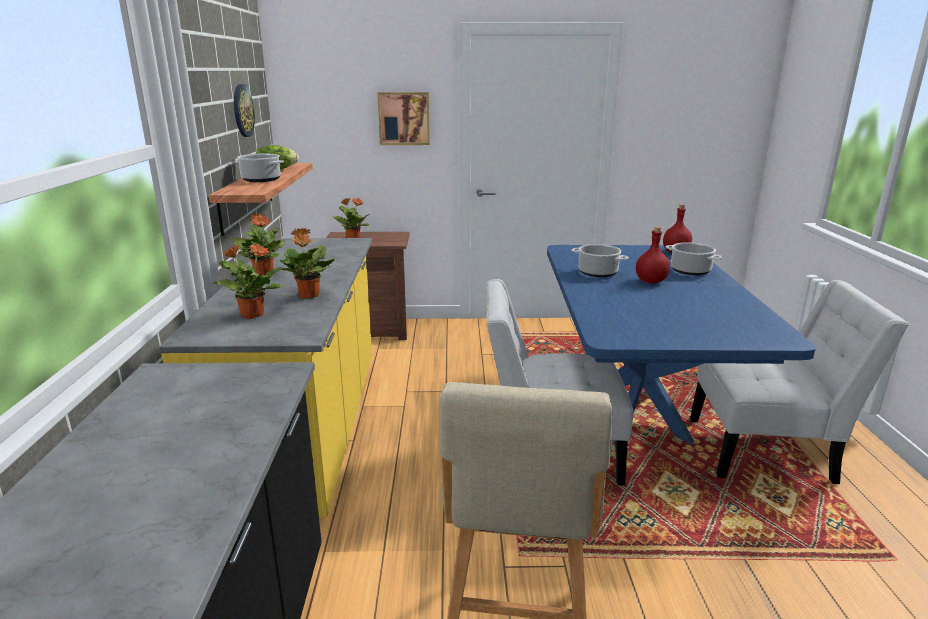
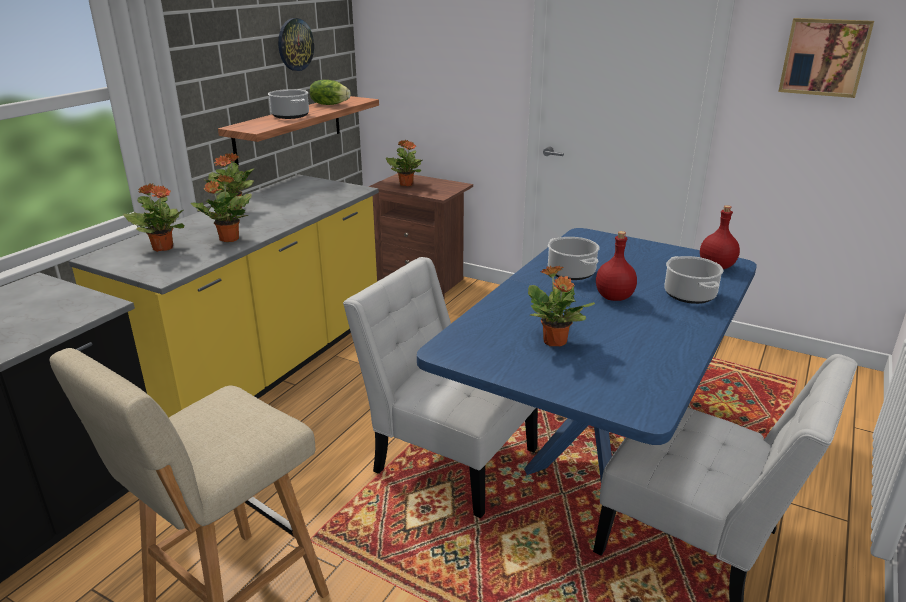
camera: 30 degrees right, 5 degrees up
(404, 118) = (475, 58): picture -> picture (824, 57)
(665, 315) = (555, 342): none -> potted plant

